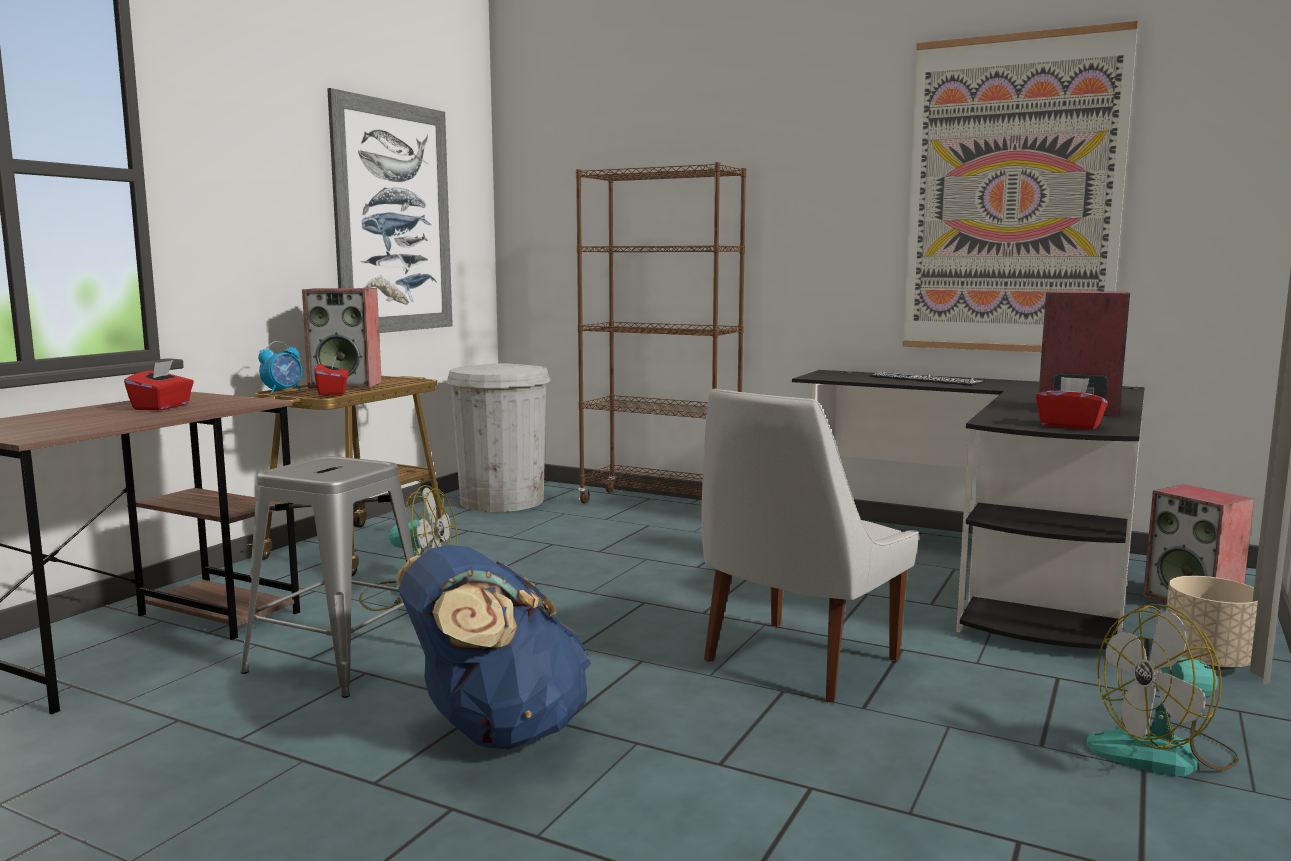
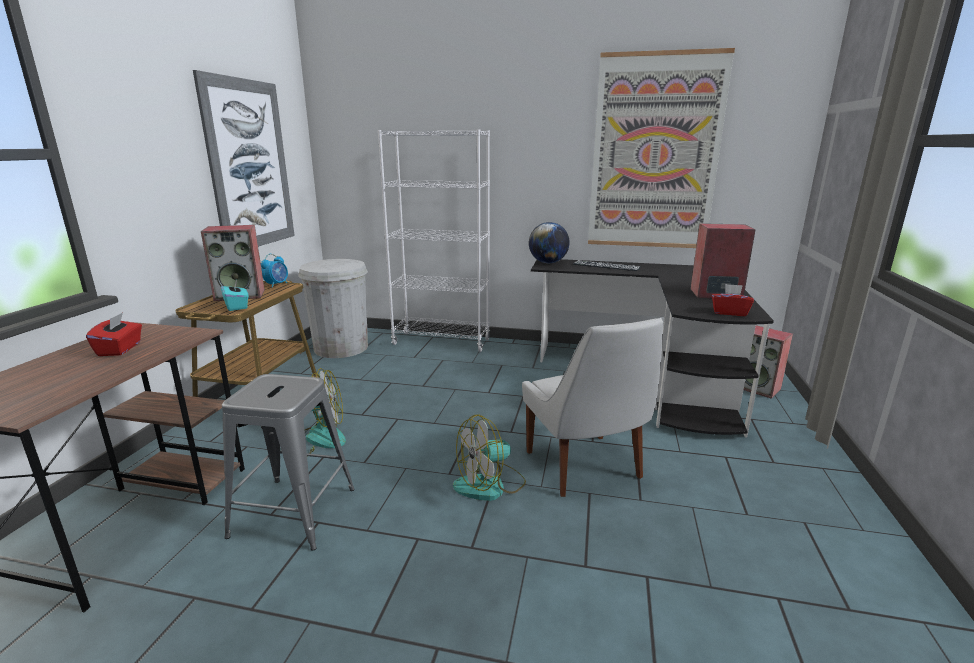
camera: 15 degrees left, 10 degrees up
(283, 391) = (197, 307): alarm clock -> alarm clock (277, 284)
(333, 393) = (237, 306): red tissue box -> turquoise tissue box
(495, 732) = (433, 564): blue backpack -> none
(660, 505) = (442, 342): brown bookcase -> white bookcase
(796, 662) = (585, 467): white chair -> white chair turned 45 degrees counterclockwise
(828, 373) = (548, 262): none -> globe
(1163, 753) = (807, 508): fan -> fan (490, 485)
(1207, 662) = (788, 433): beige planter -> none

